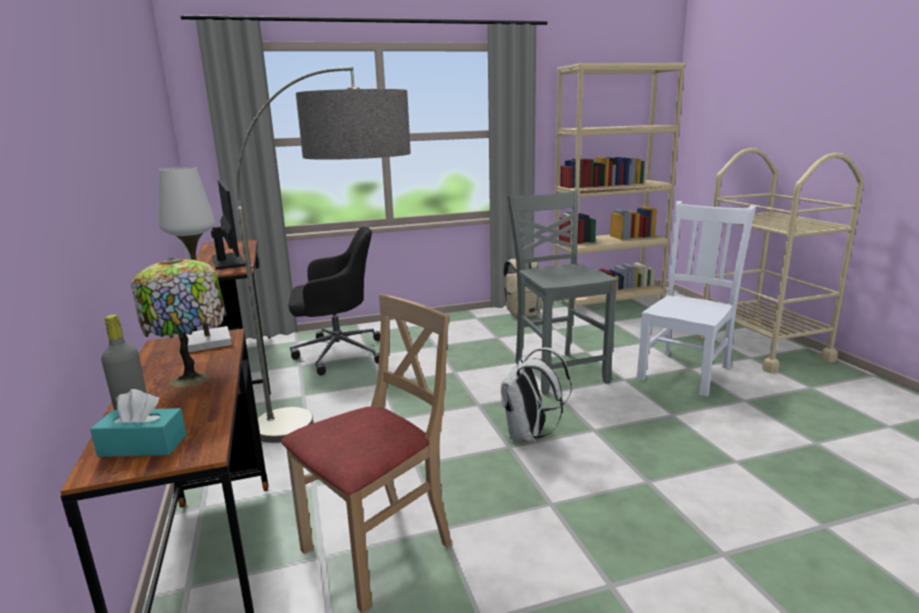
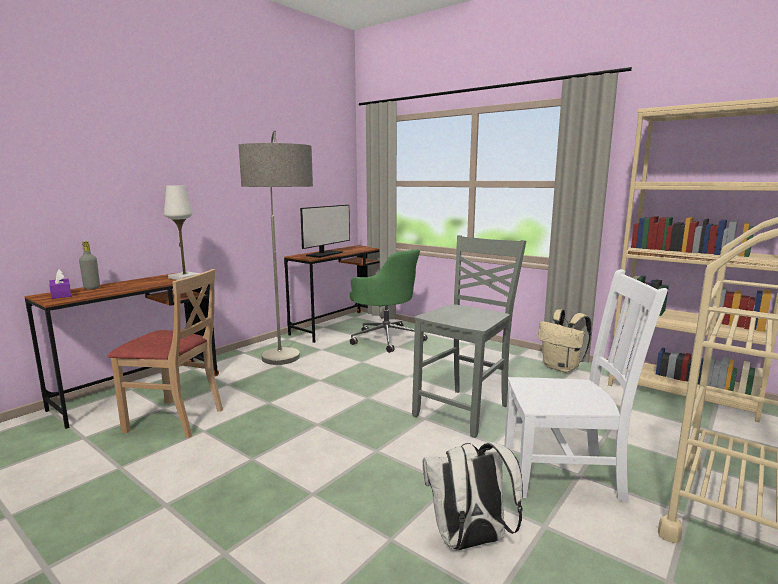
camera: 55 degrees right, 5 degrees down
(143, 446) = (61, 294): turquoise tissue box -> purple tissue box
(193, 379) = (134, 285): table lamp -> none
(337, 353) = (386, 338): black office chair -> green office chair
(529, 435) = (340, 427): white backpack -> white backpack (469, 542)

